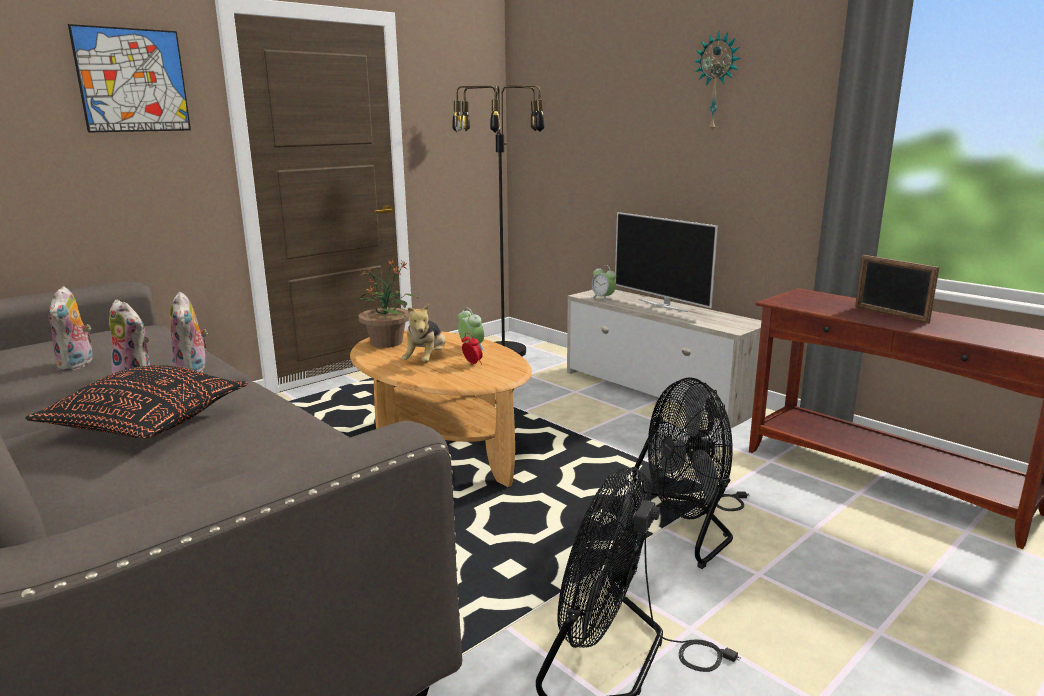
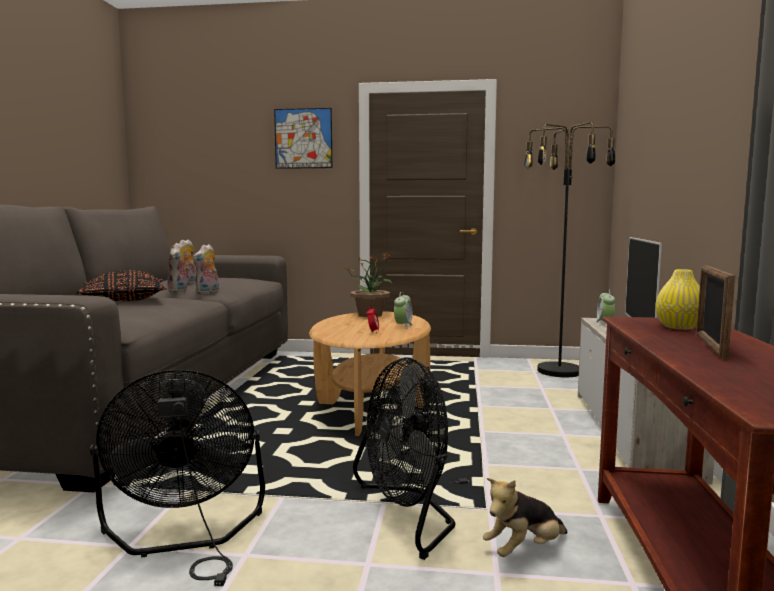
camera: 50 degrees right, 10 degrees down
(426, 360) = (357, 325): plush toy -> plush toy (524, 550)
(692, 521) = (414, 511): black fan -> black fan turned 60 degrees counterclockwise
(717, 82) = (707, 88): wall clock -> none
(822, 301) = (679, 327): none -> yellow vase

